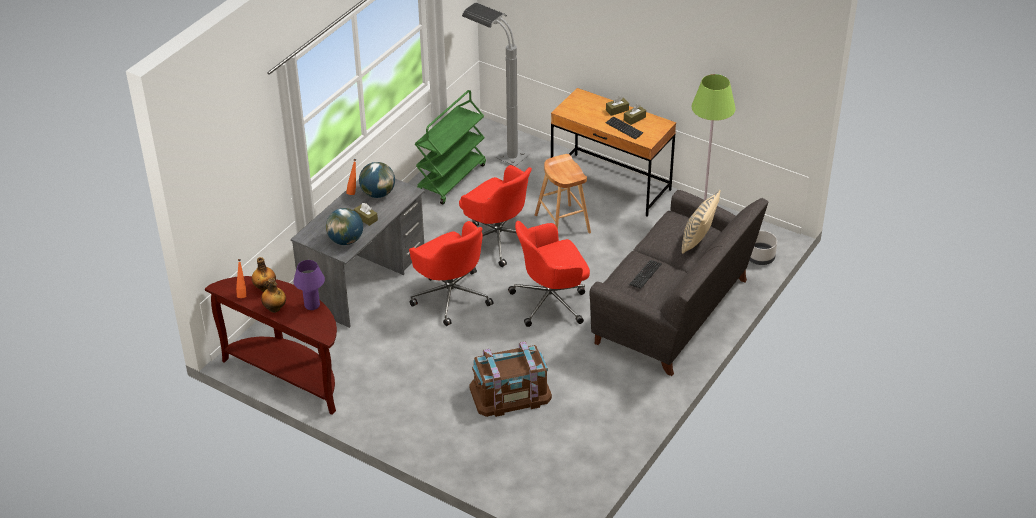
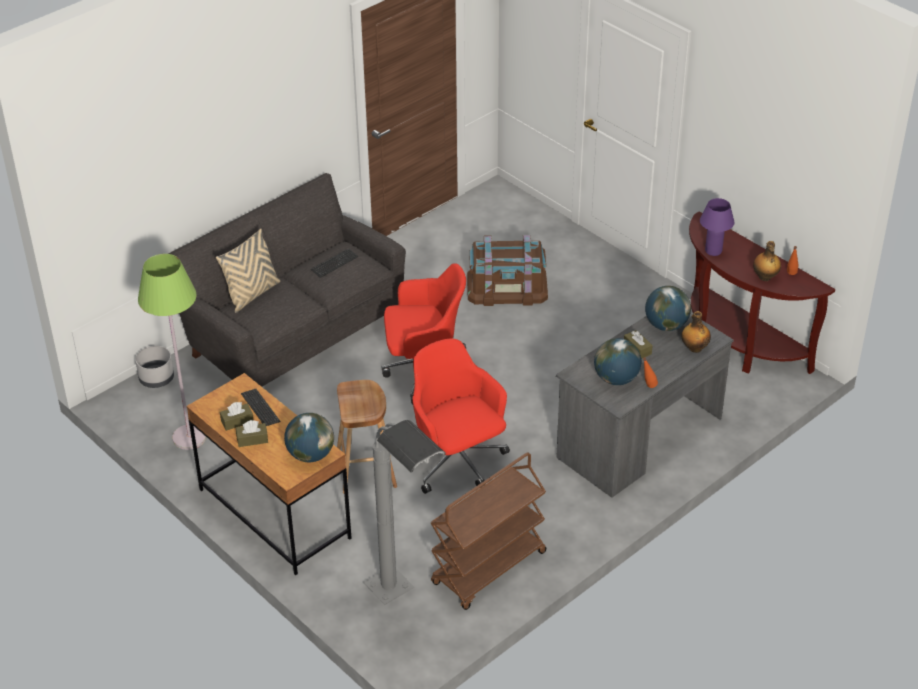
camera: 165 degrees left, 0 degrees up
(275, 309) = (754, 254): bottle -> bottle (694, 348)
(450, 295) = (538, 399): red office chair -> none
(451, 178) = (489, 569): green cart -> brown cart
(573, 108) = (310, 455): none -> globe

